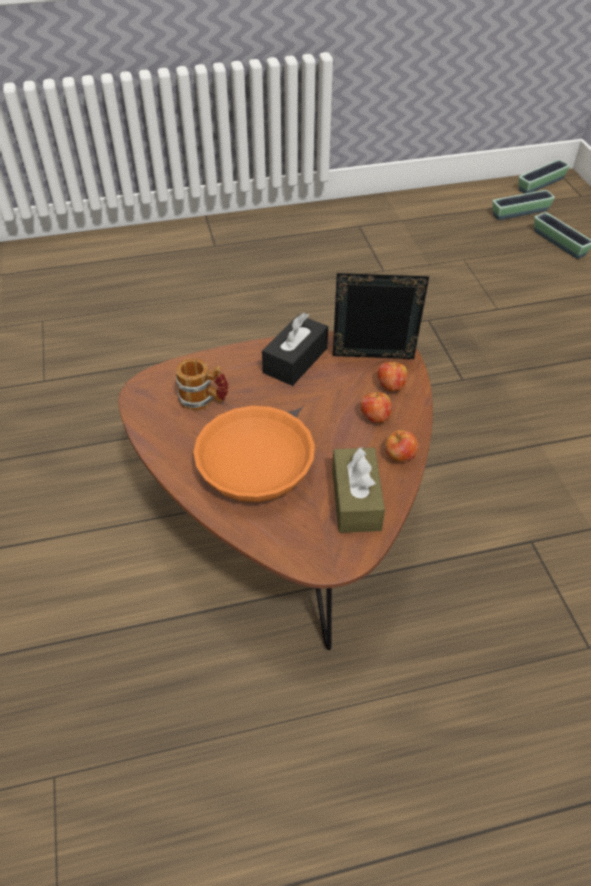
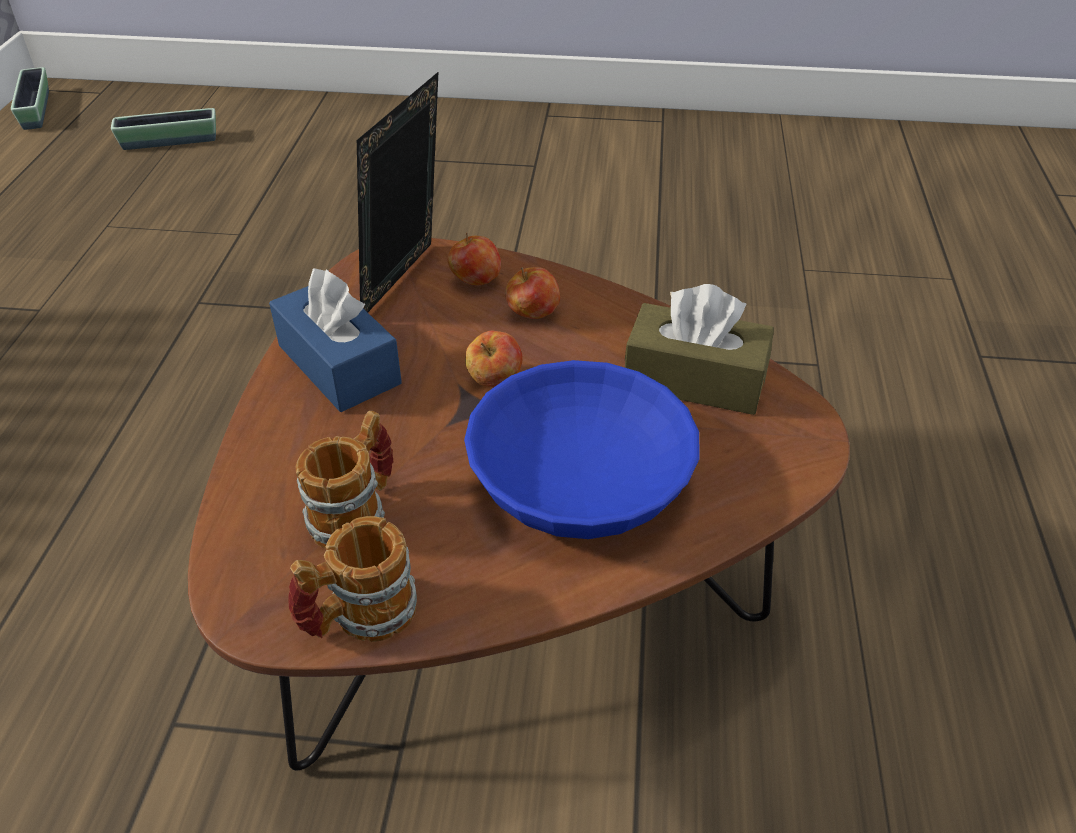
camera: 70 degrees left, 5 degrees down
(148, 420) = (359, 617): none -> mug
(255, 470) = (580, 480): orange bowl -> blue bowl
(295, 360) = (339, 364): black tissue box -> blue tissue box
(400, 457) = (627, 314): apple -> apple (495, 382)
(520, 213) = (71, 146): planter -> none

